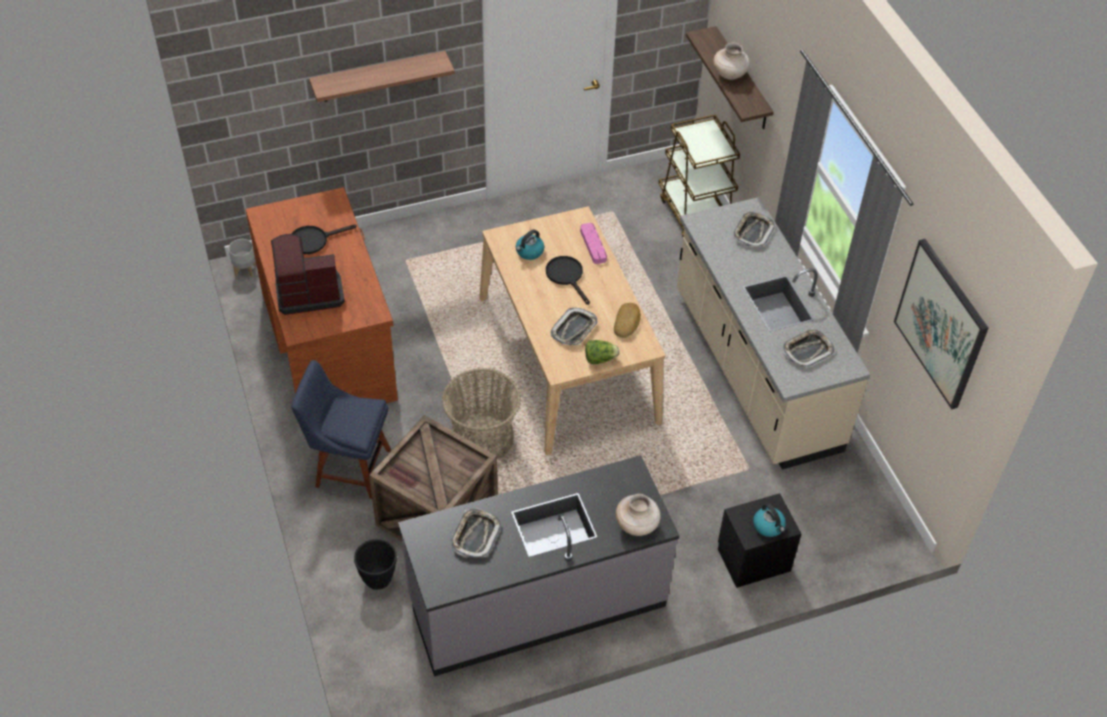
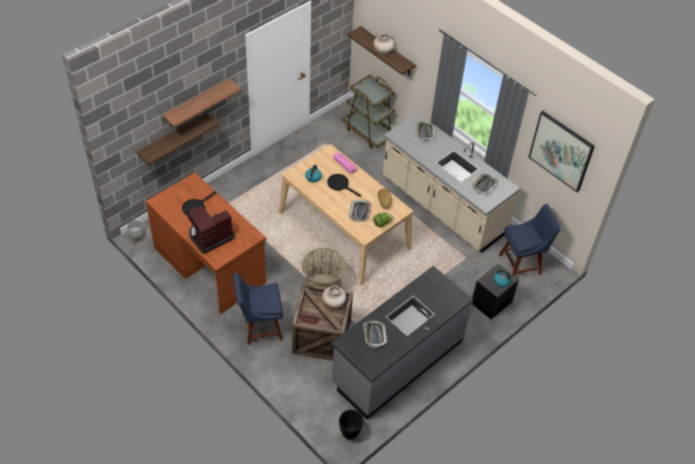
camera: 25 degrees left, 0 degrees up
(329, 124) = (173, 138): none -> shelf
(378, 579) = (309, 381): black planter -> black planter (350, 432)
(637, 525) = (450, 301): beige vase -> beige vase (334, 302)
(844, 512) = (522, 264): none -> blue chair

